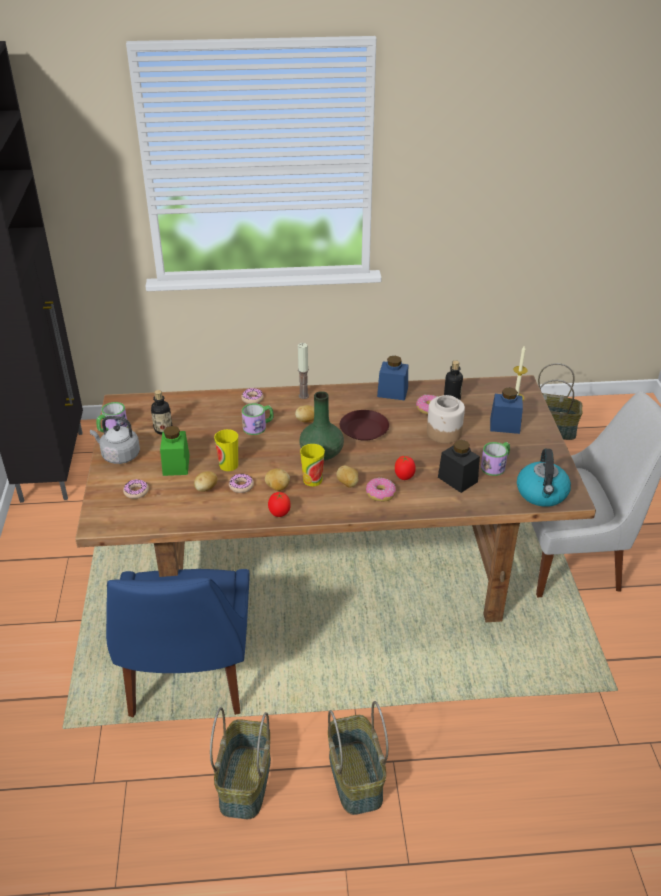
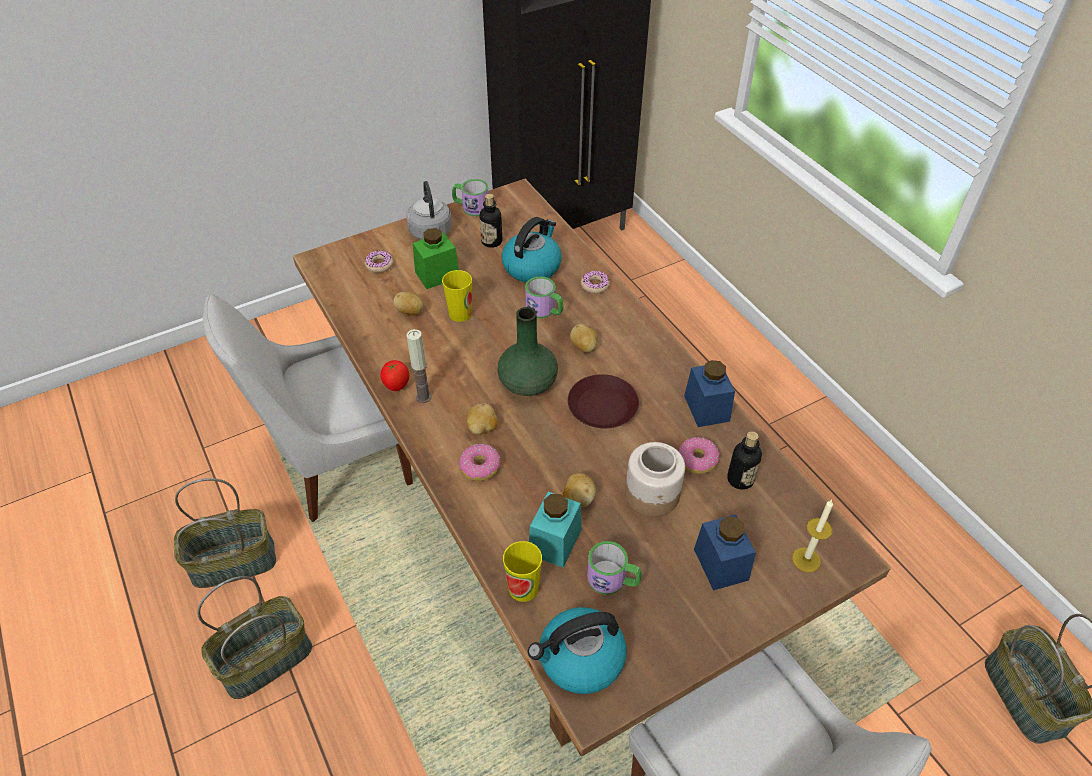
camera: 65 degrees right, 10 degrees up
(188, 681) = (338, 463): blue chair -> white chair
(208, 419) = (532, 266): none -> kettle
(241, 486) = (429, 337): donut -> none
(277, 487) = (442, 368): potato -> potato (578, 499)
(303, 396) = (633, 326): candle -> candle (423, 397)
(312, 480) = (472, 393): cup -> cup (523, 588)
(404, 477) = (527, 480): tomato -> none
(457, 479) = (555, 542): black jar -> turquoise jar

